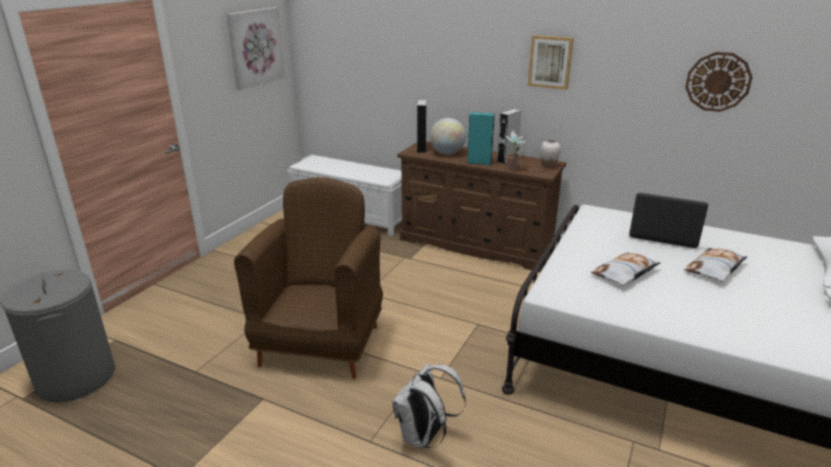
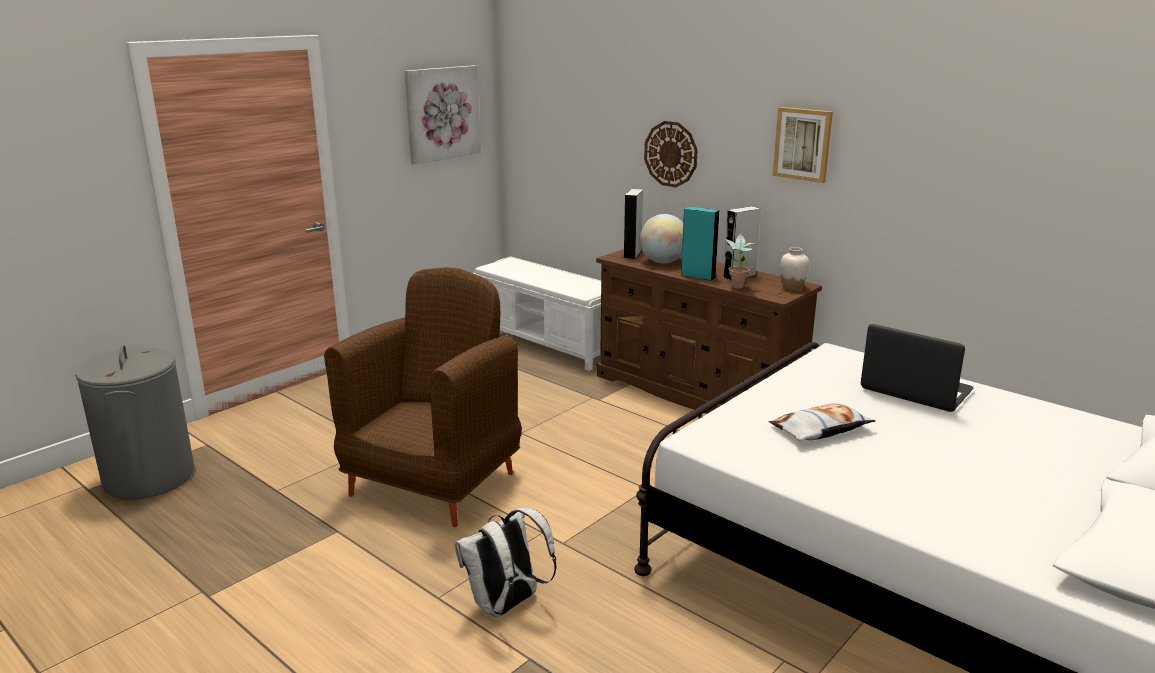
camera: 15 degrees right, 5 degrees down
(715, 269) = (960, 440): pillow -> none
(718, 82) = (1029, 179): wall clock -> wall clock (671, 154)

